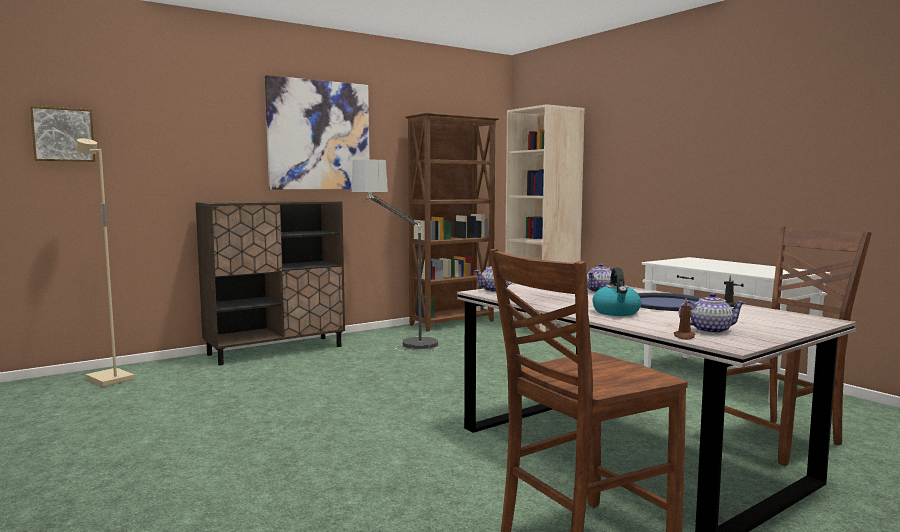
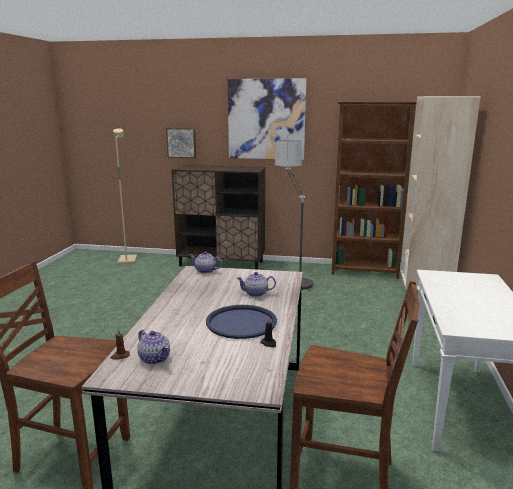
camera: 45 degrees right, 10 degrees up
(63, 134) = (118, 124): picture -> picture (181, 142)
(616, 312) = (179, 318): kettle -> none

